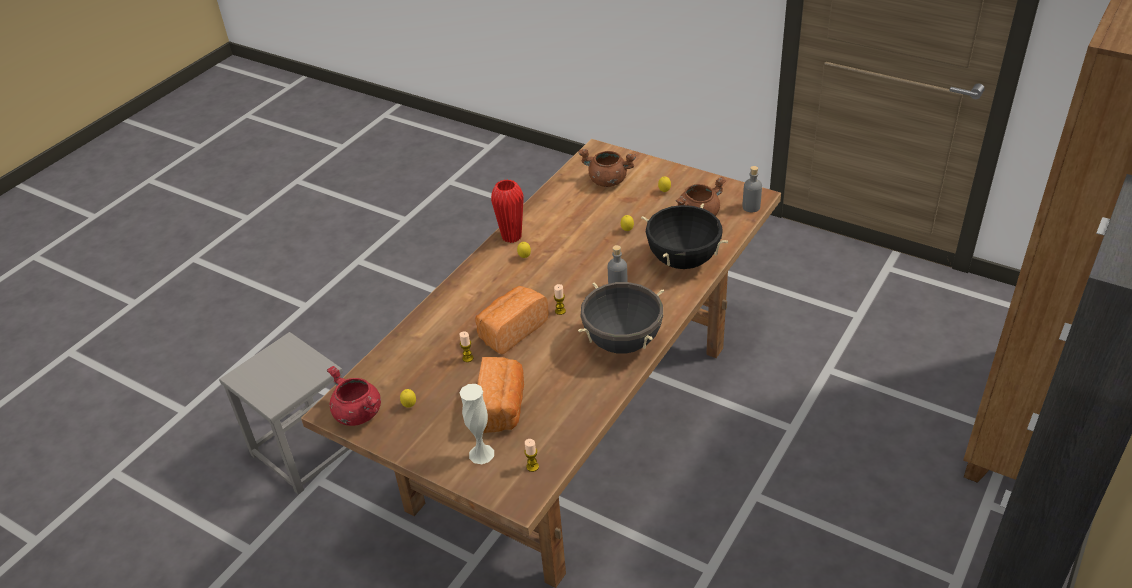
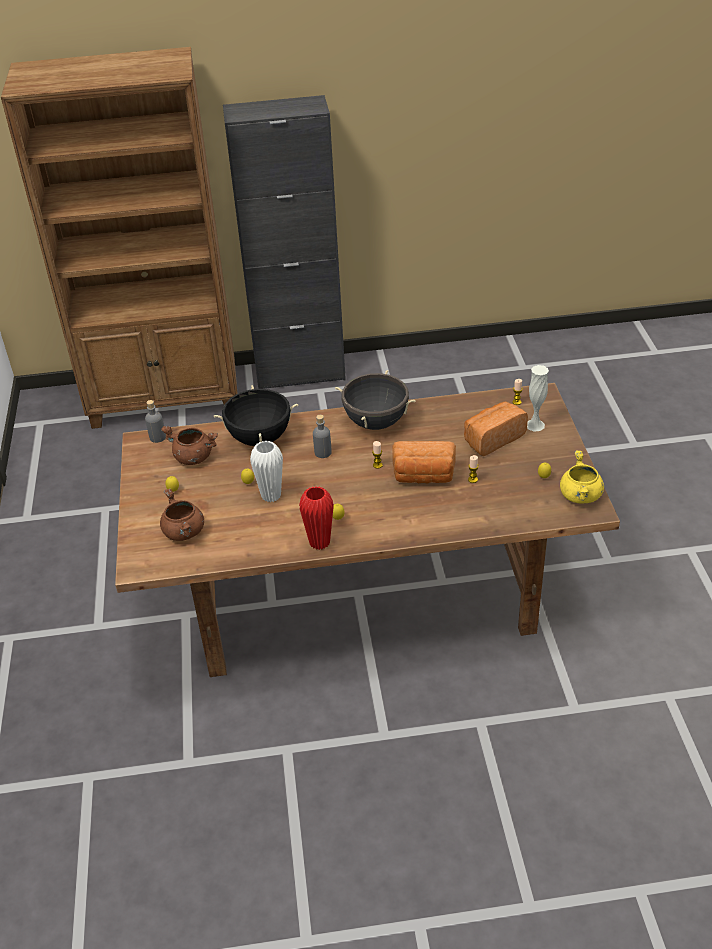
camera: 130 degrees left, 0 degrees up
(305, 449) = (562, 743): grey stool -> none
(357, 413) = (580, 496): red cooking pot -> yellow cooking pot
(596, 236) = (271, 495): none -> white vase

